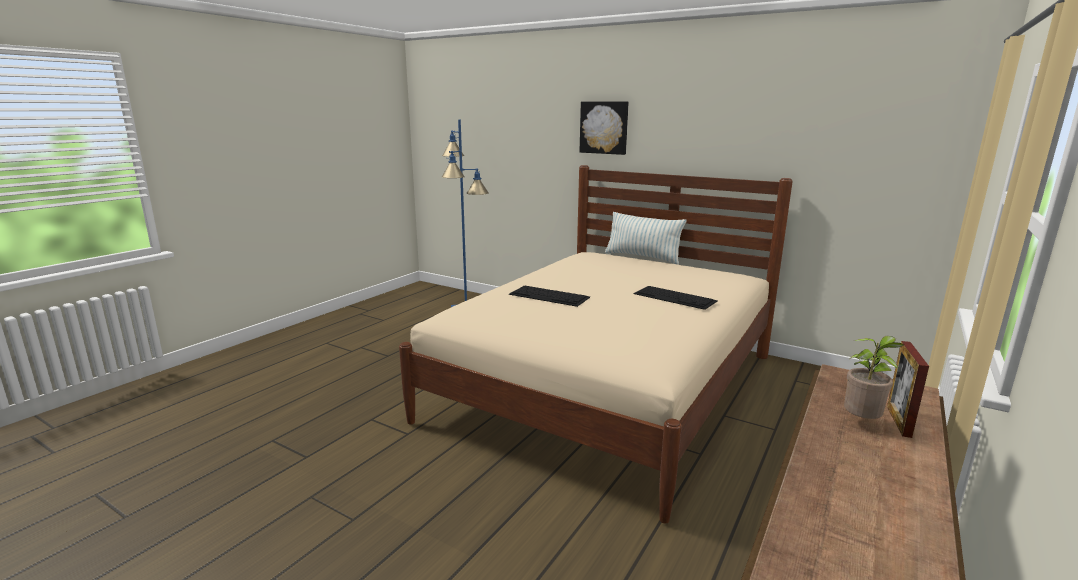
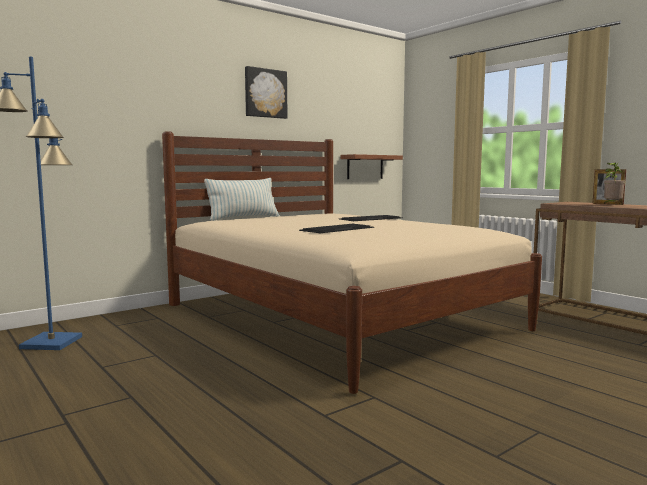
camera: 70 degrees left, 10 degrees down
(604, 127) = (179, 93): picture -> picture (265, 93)
(867, 221) = (365, 167): none -> brown shelf

